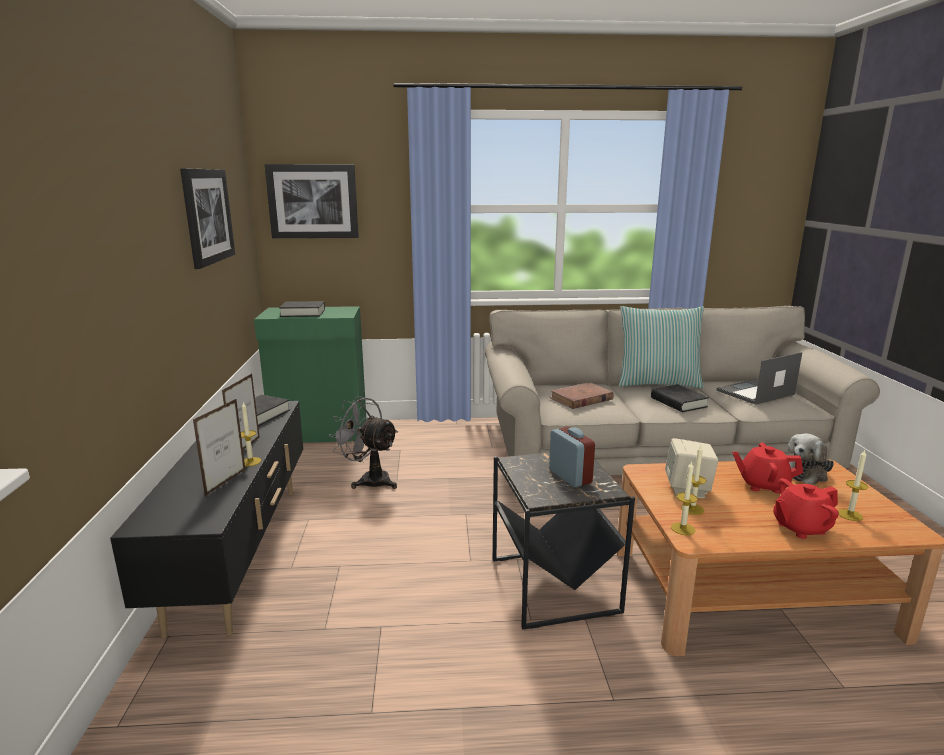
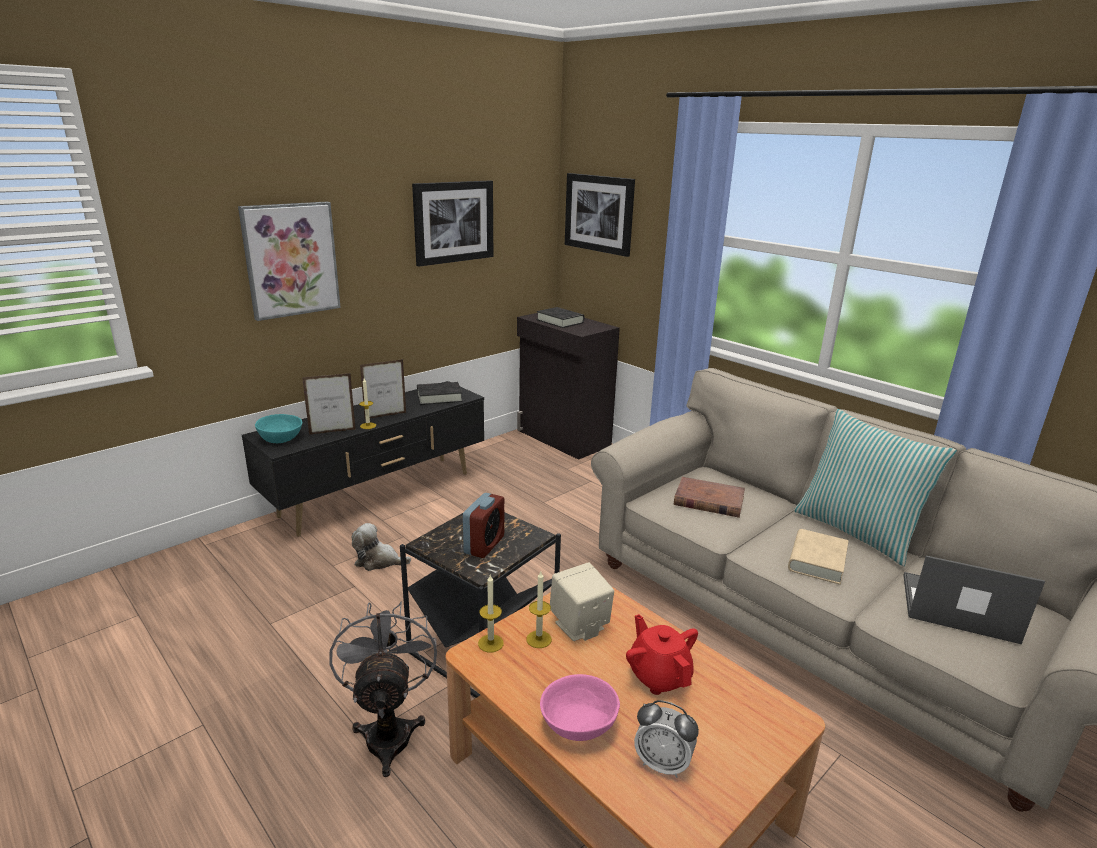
camera: 50 degrees right, 5 degrees up
(113, 268) = (291, 259): none -> picture
(180, 515) = (280, 439): none -> turquoise bowl
(320, 433) = (563, 439): green cabinet -> black cabinet
(369, 480) = (526, 491): grey fan -> grey fan (389, 730)
(678, 402) = (817, 561): black book -> beige book
(800, 527) = (580, 725): red teapot -> pink bowl
(806, 473) = (744, 706): plush toy -> plush toy (378, 561)
(850, 515) = (662, 763): candle -> alarm clock

